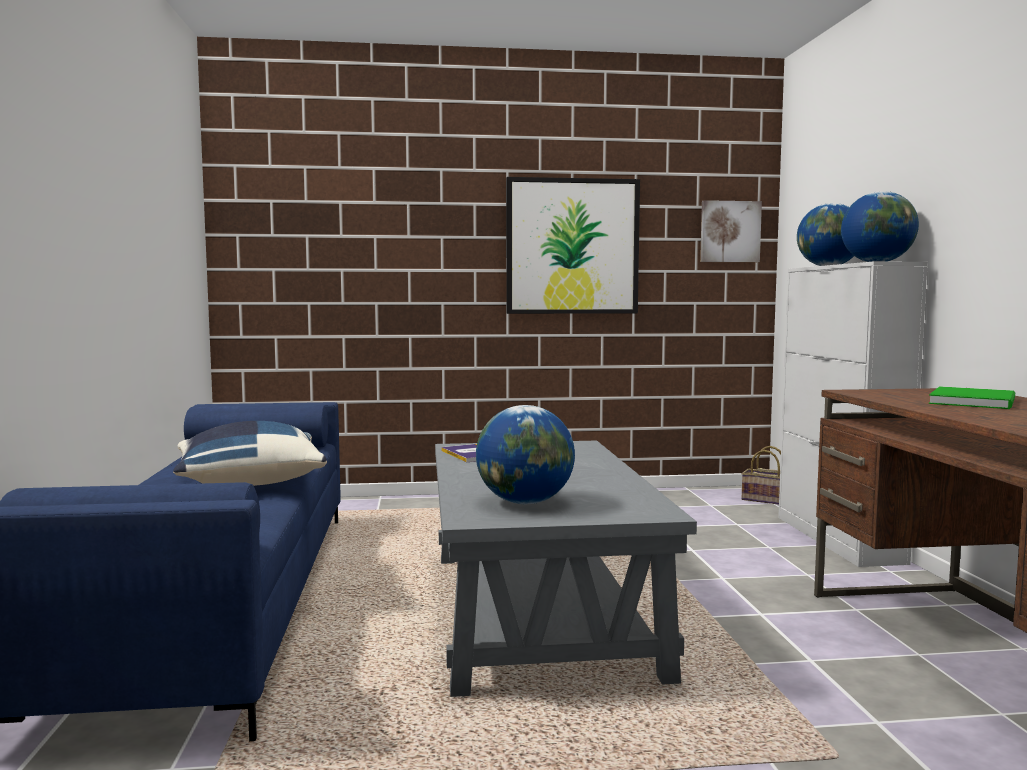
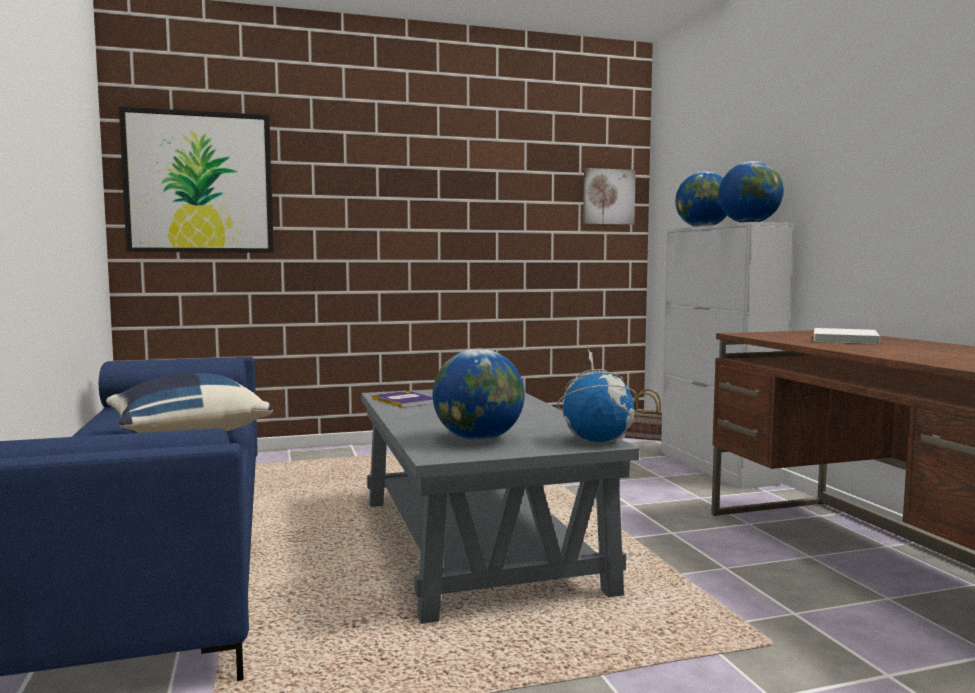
camera: 10 degrees left, 0 degrees up
(572, 246) = (469, 208): picture -> picture (199, 182)
(654, 510) = (597, 441): none -> globe
(975, 401) = (847, 339): green book -> white book

